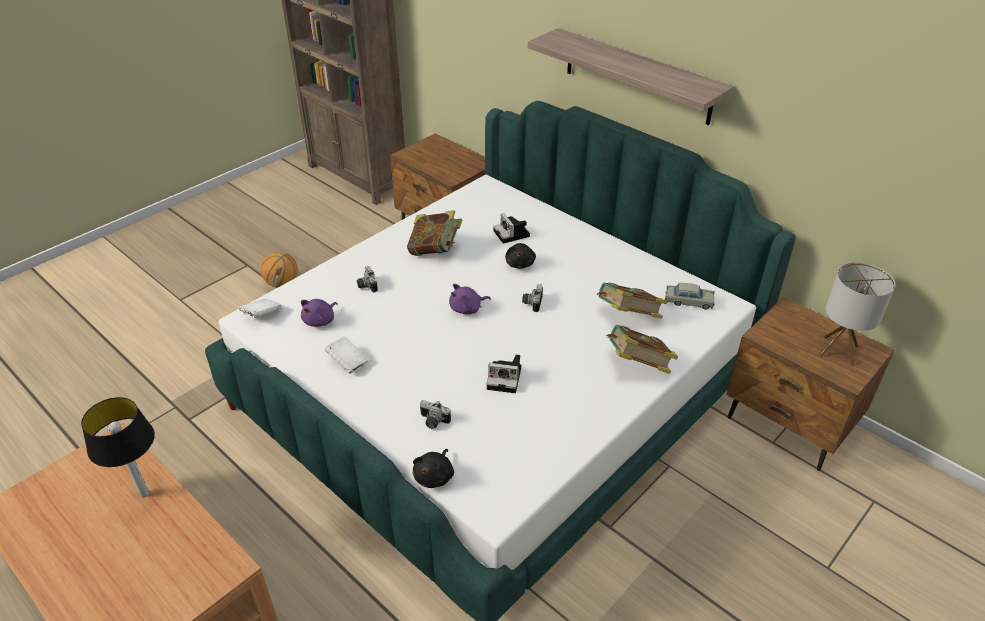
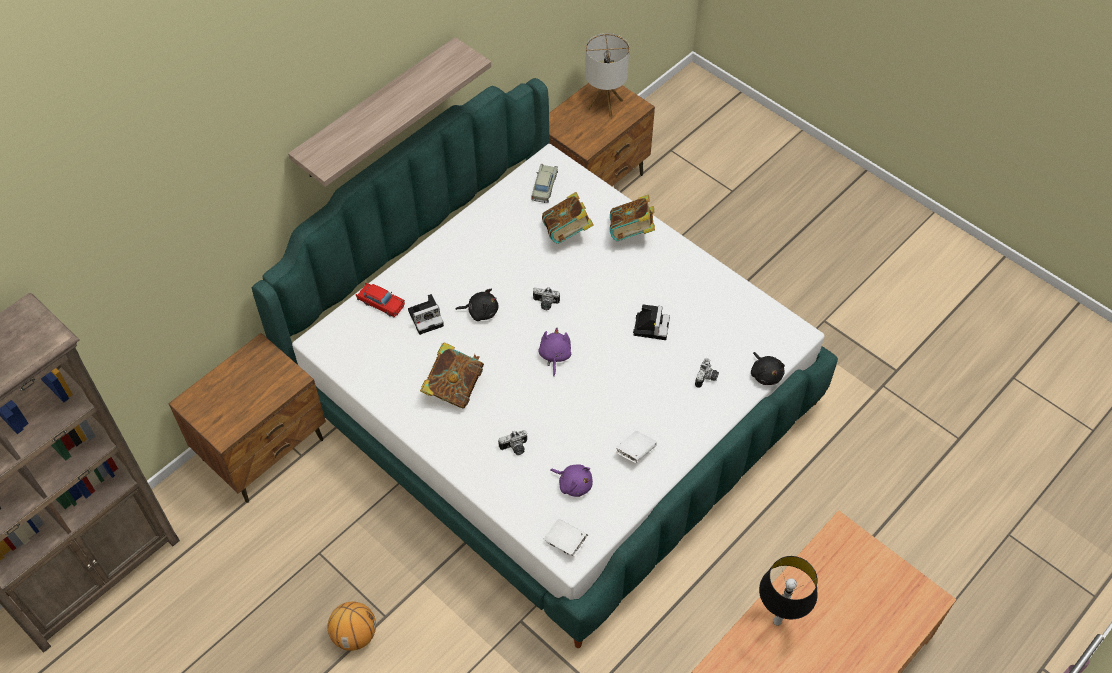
camera: 90 degrees left, 15 degrees up
(435, 476) = (765, 374): black plush toy -> black plush toy turned 45 degrees clockwise
(467, 309) = (554, 356): purple plush toy -> purple plush toy turned 150 degrees counterclockwise
(527, 211) = (381, 303): none -> red toy car

